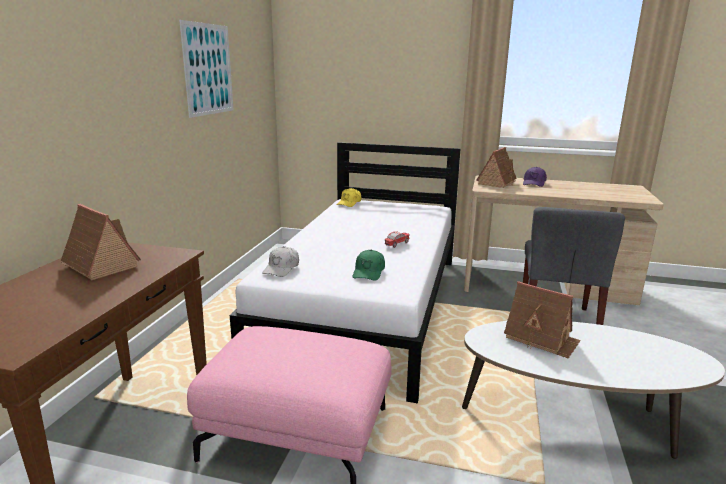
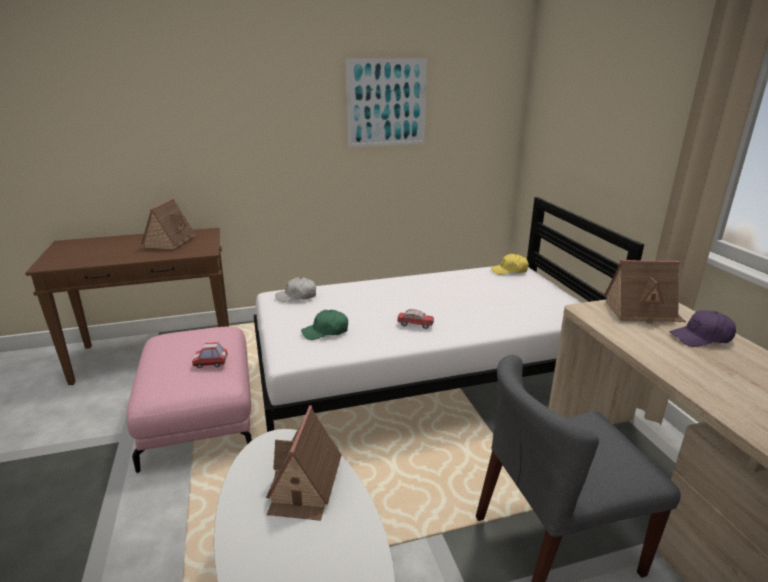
camera: 60 degrees right, 5 degrees up
(331, 343) = (210, 362): none -> toy car

